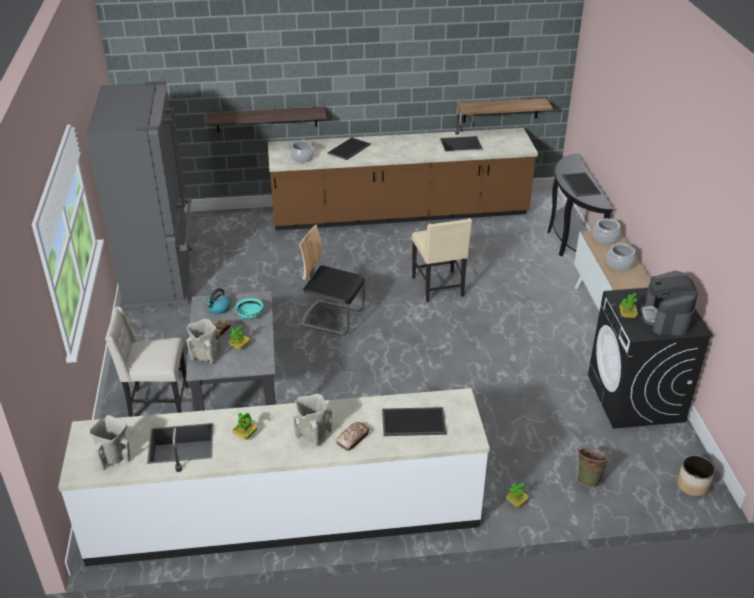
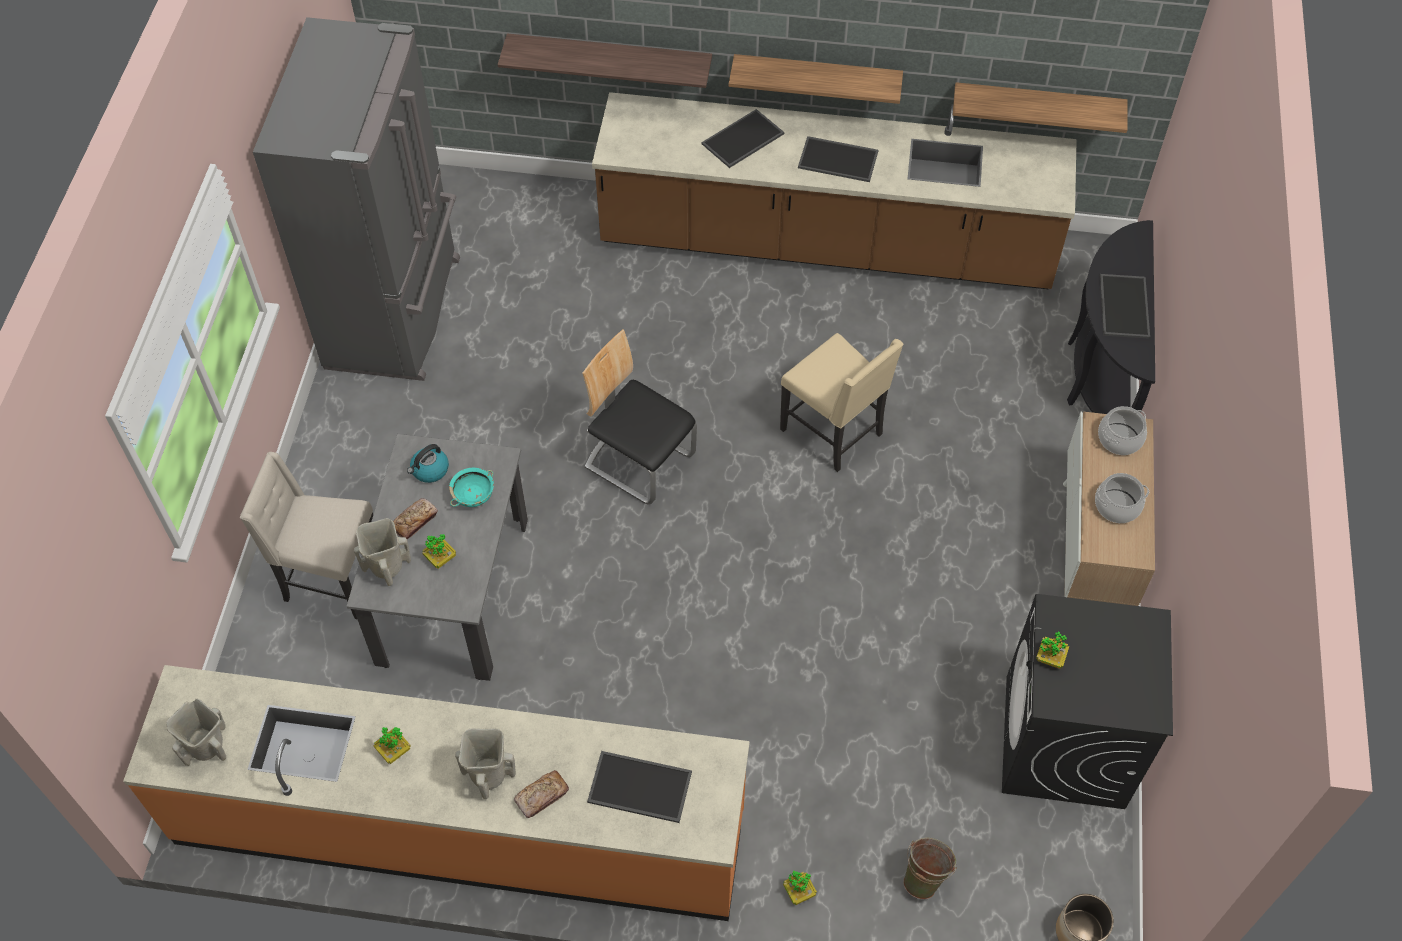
camera: 15 degrees right, 20 degrees up
(285, 514) = (460, 826): white counter -> orange counter
(302, 158) = (654, 148): cooking pot -> none
(382, 112) = (817, 76): none -> shelf
(404, 149) = (839, 159): none -> tray
(439, 287) = (834, 432): beige chair -> beige chair turned 45 degrees counterclockwise
(666, 318) = (1112, 678): coffee machine -> none

